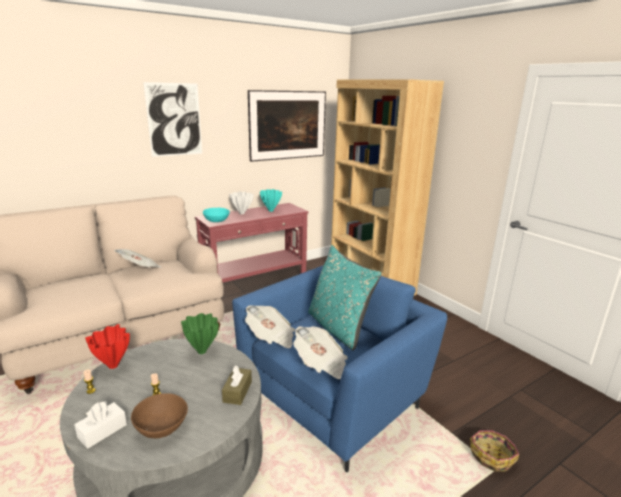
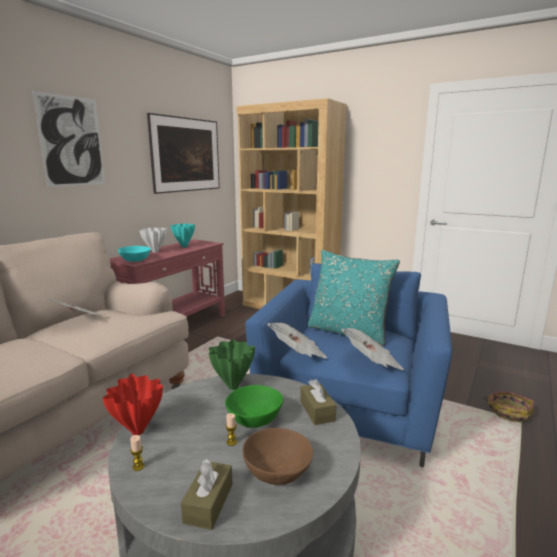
camera: 25 degrees left, 5 degrees down
(102, 431) = (208, 503): white tissue box -> brown tissue box
(188, 382) = (254, 418): none -> green bowl

